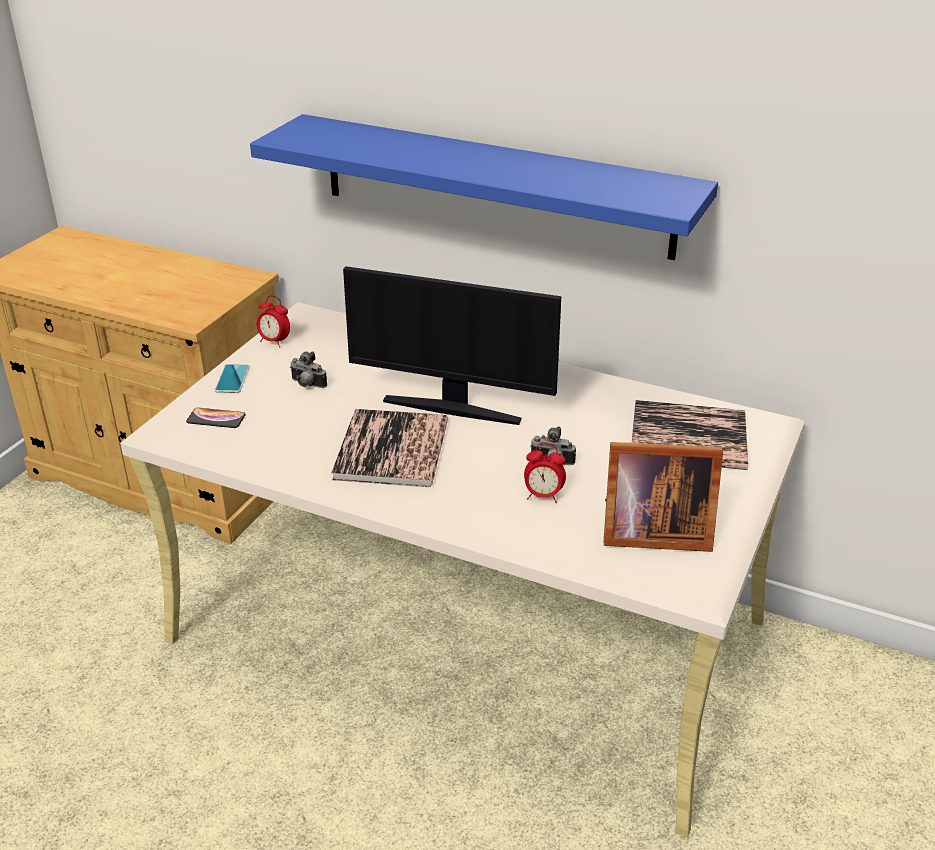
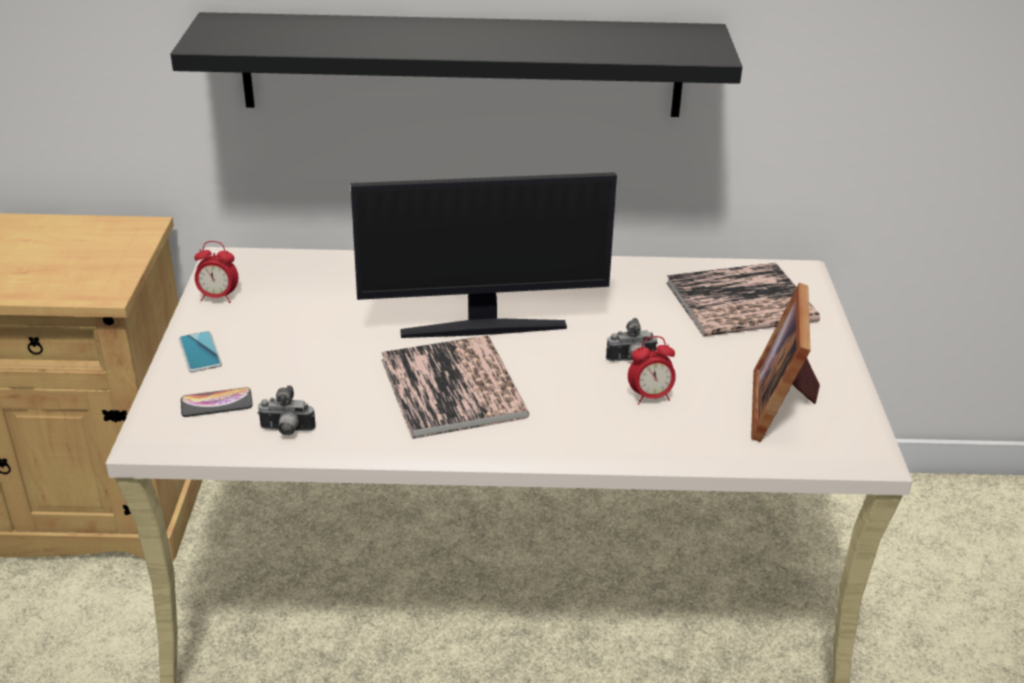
camera: 25 degrees left, 0 degrees up
(307, 385) = (297, 338): camera -> camera (286, 431)
(494, 185) = (462, 65): blue shelf -> black shelf
(651, 532) = (782, 406): picture frame -> picture frame turned 120 degrees clockwise

